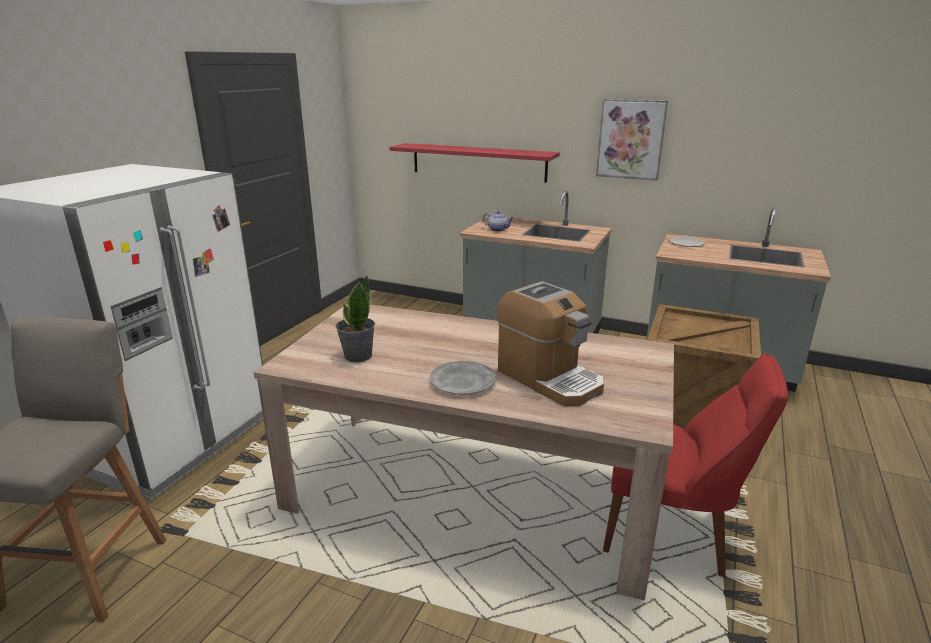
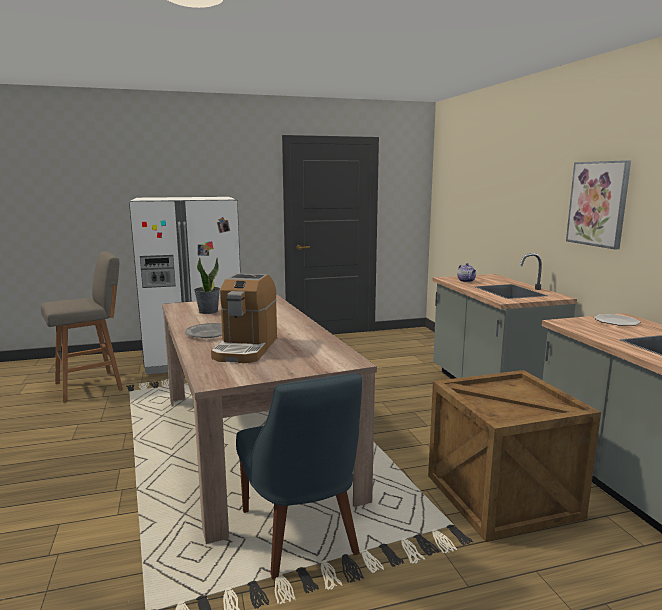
camera: 50 degrees right, 10 degrees down
(478, 162) = (493, 224): red shelf -> none
(670, 533) = (300, 535): red chair -> blue chair

